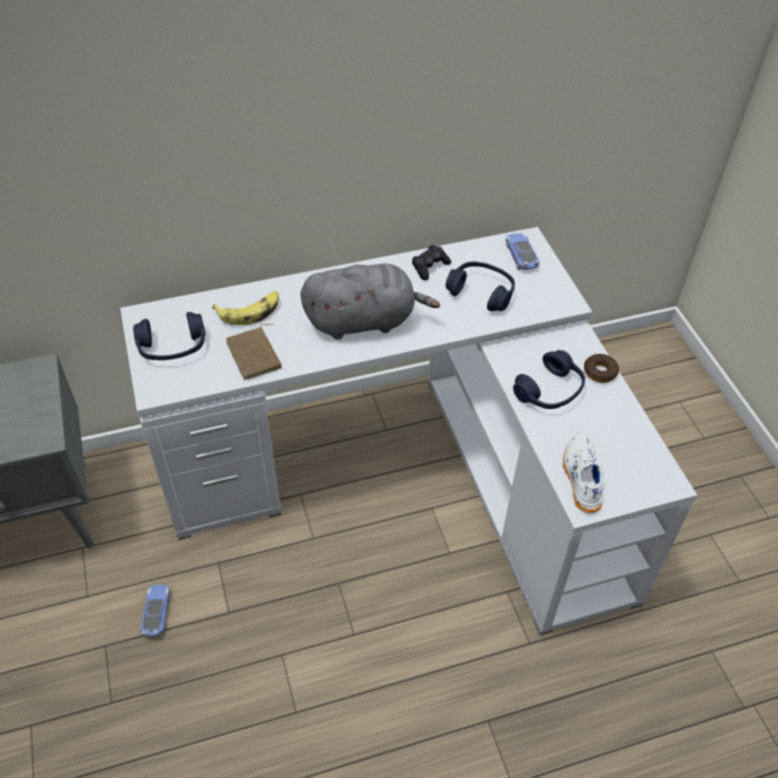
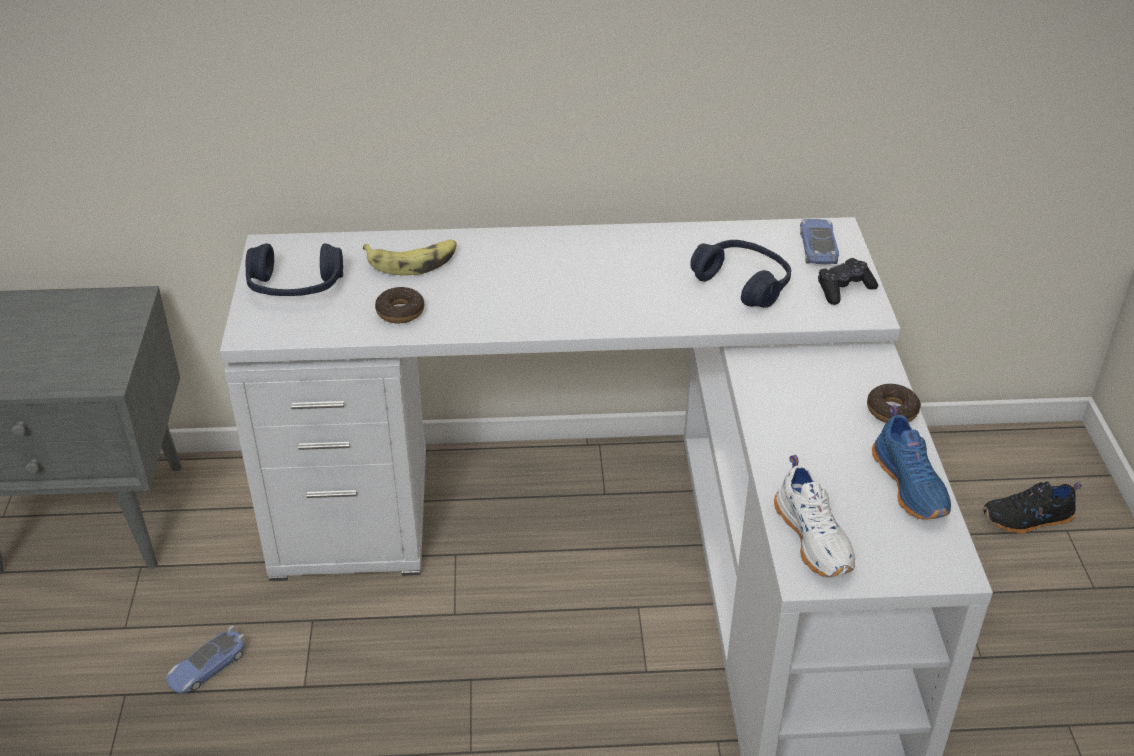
camera: 15 degrees right, 10 degrees down
(156, 613) = (207, 667): toy car -> toy car turned 150 degrees counterclockwise
(256, 355) = (400, 312): brown book -> donut
(364, 321) = (563, 294): grey plush toy -> none
(430, 267) = (680, 244): black game controller -> black game controller (844, 289)
(549, 391) = (806, 422): blue headphones -> none
(581, 477) = (815, 538): white shoe -> white shoe turned 150 degrees clockwise
(628, 426) = (911, 485): none -> blue shoe
(655, 398) = (1028, 519): none -> black shoe

